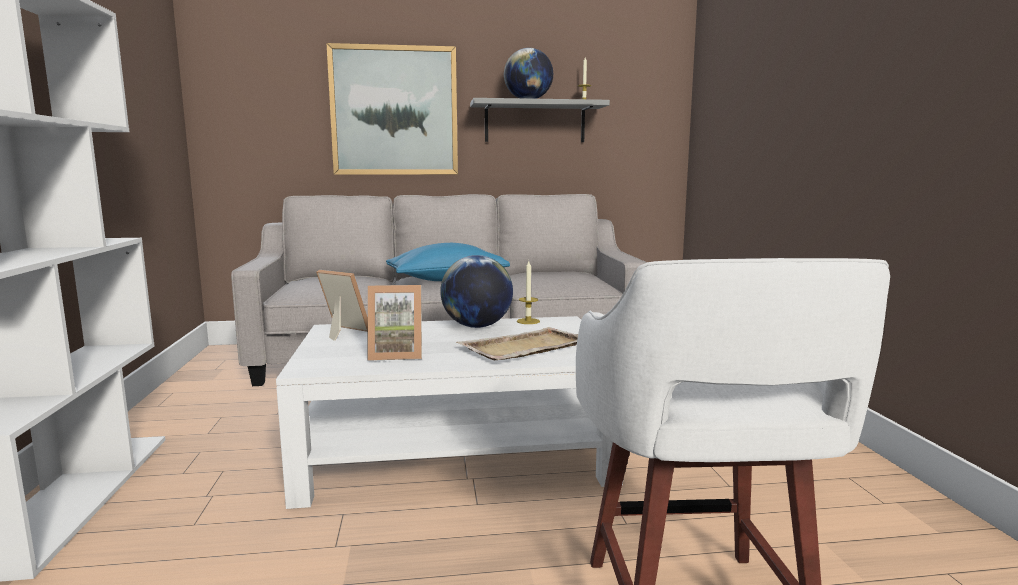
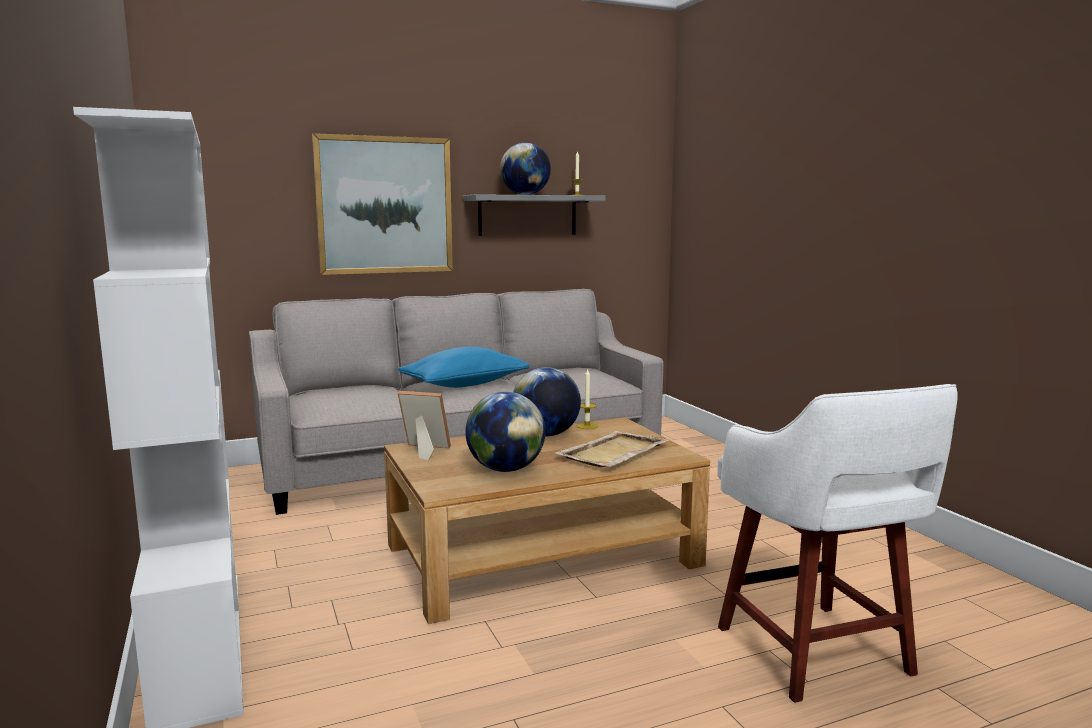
camera: 15 degrees left, 0 degrees up
(396, 354) = (506, 469): picture frame -> globe
(456, 451) = (543, 555): white coffee table -> brown coffee table

